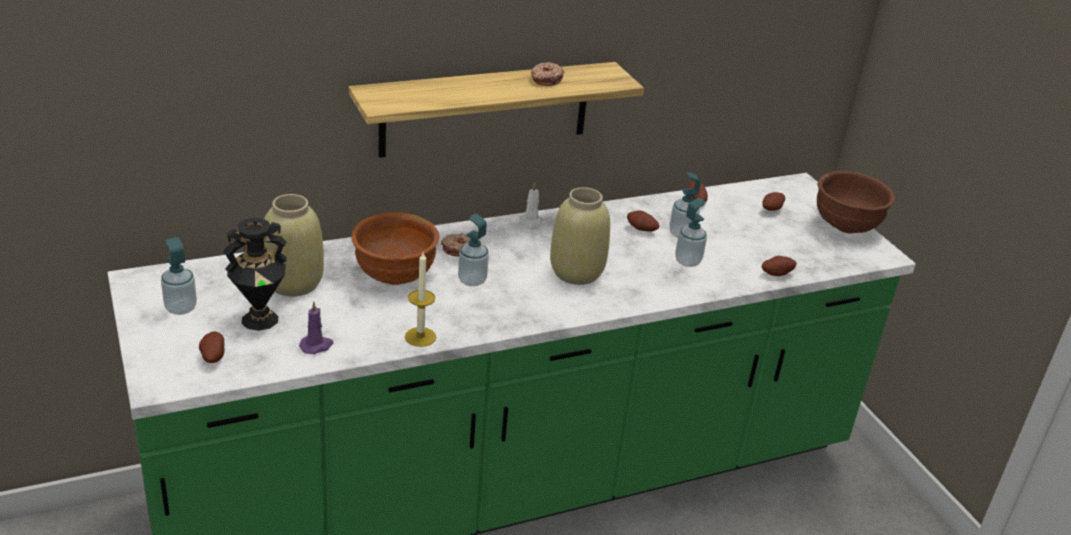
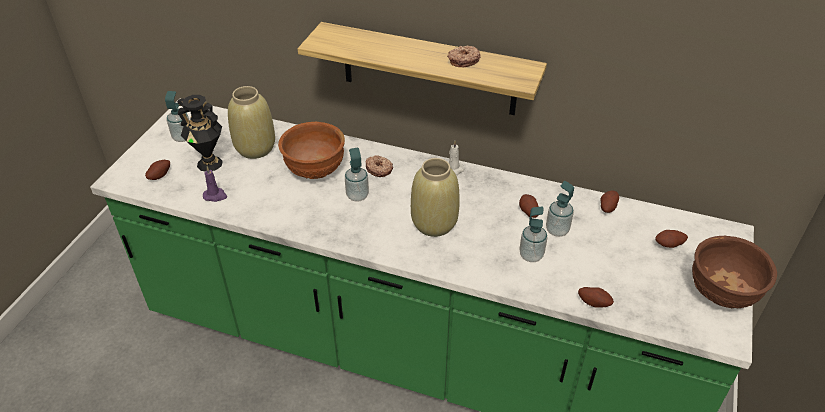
camera: 45 degrees right, 10 degrees up
(420, 337) = (276, 220): candle -> none

